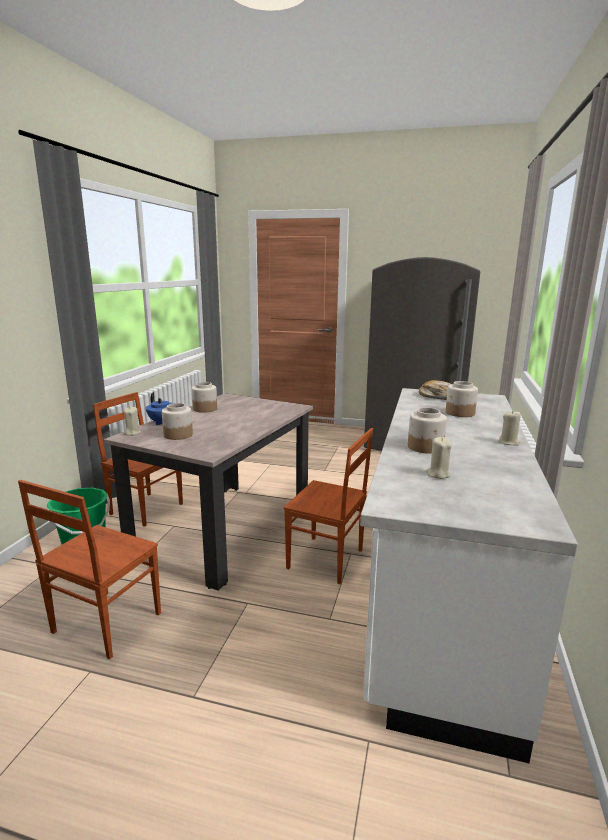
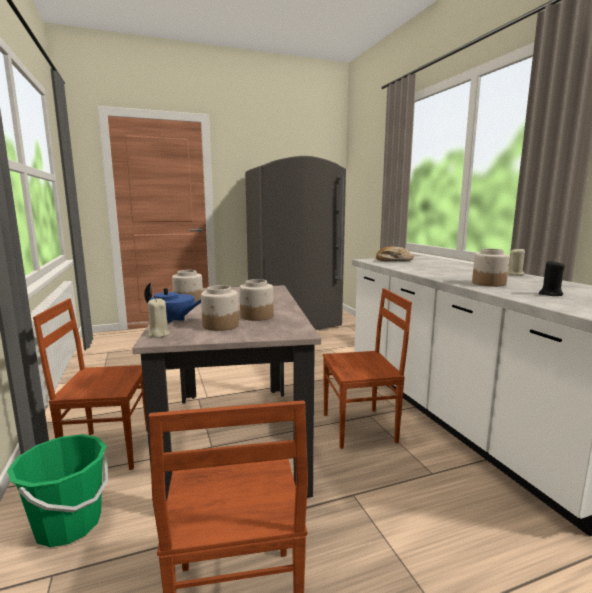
camera: 35 degrees left, 5 degrees down
(438, 474) = (550, 294): beige candle -> black candle
(460, 413) = (436, 266): jar -> jar (257, 316)

